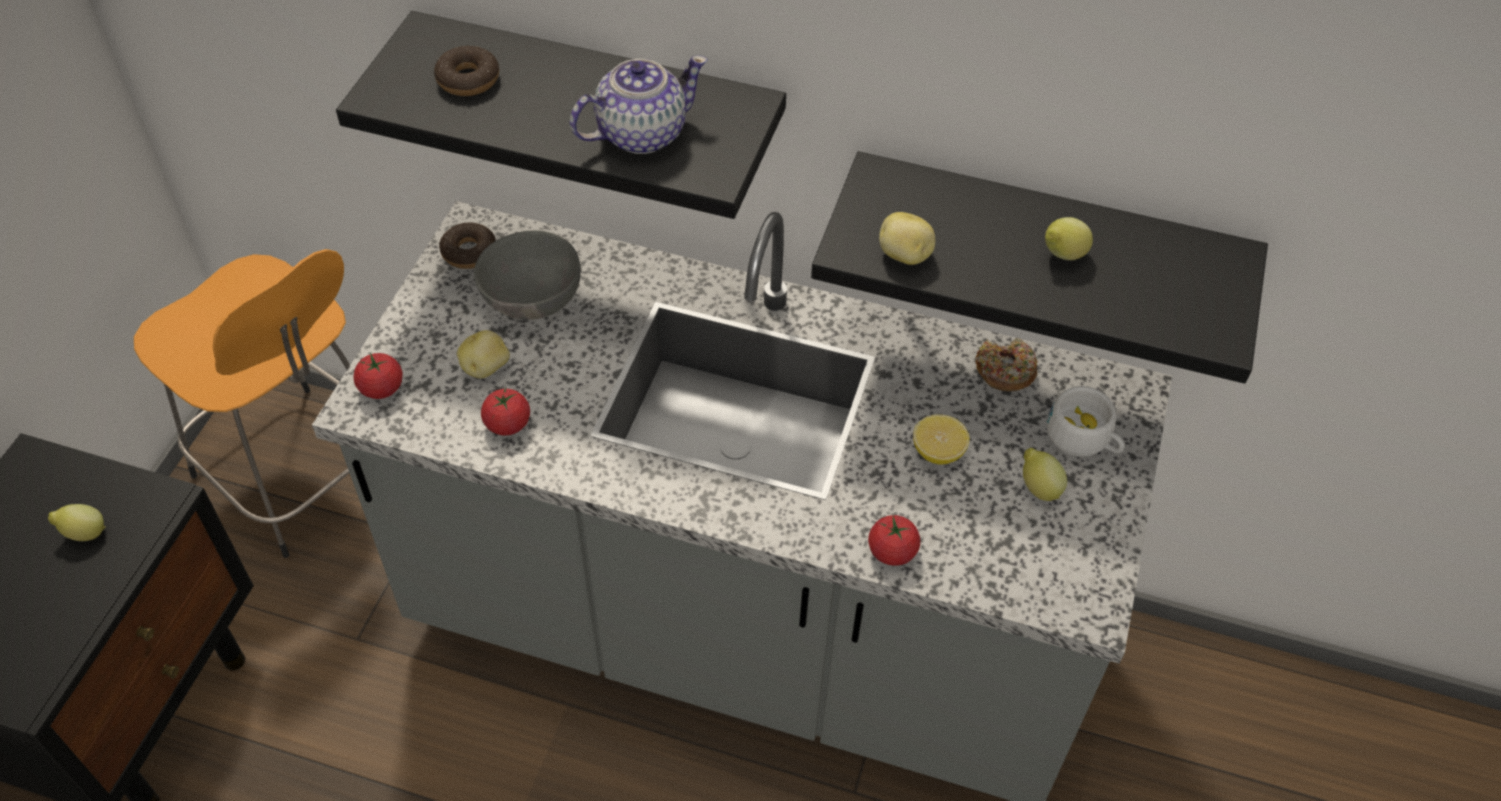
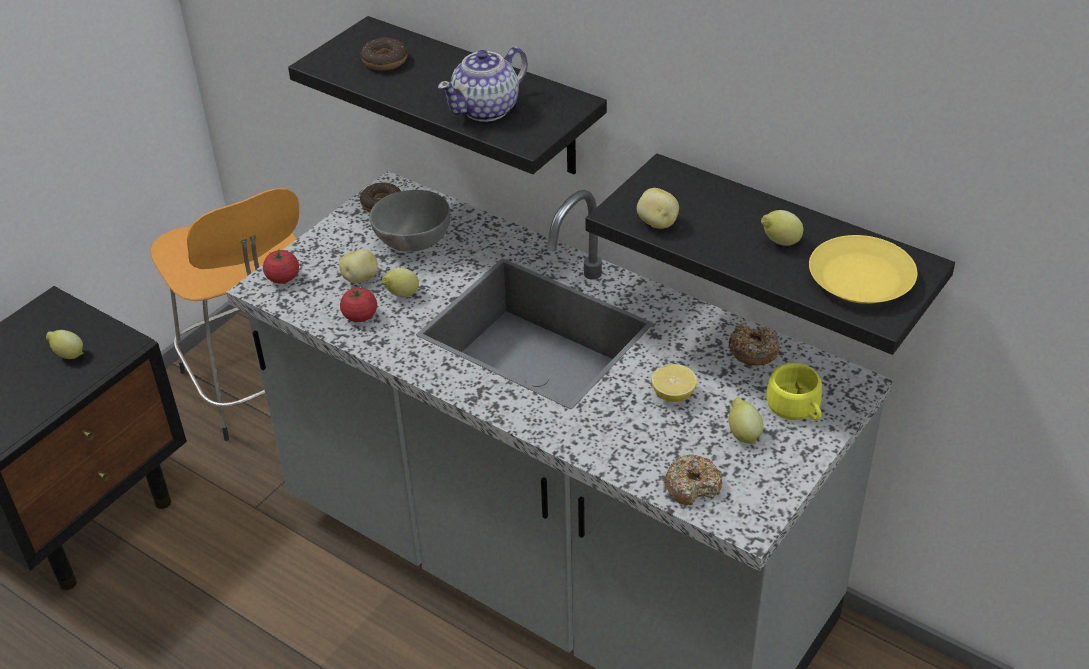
camera: 20 degrees right, 10 degrees down
(549, 382) = (401, 295): none -> lemon
(640, 133) = (487, 109): teapot -> teapot turned 150 degrees clockwise
(892, 551) = (606, 453): tomato -> none
(1010, 573) = (692, 486): none -> donut
(1084, 438) = (796, 408): white cup -> yellow cup
(1175, 288) = (860, 278): none -> yellow plate

